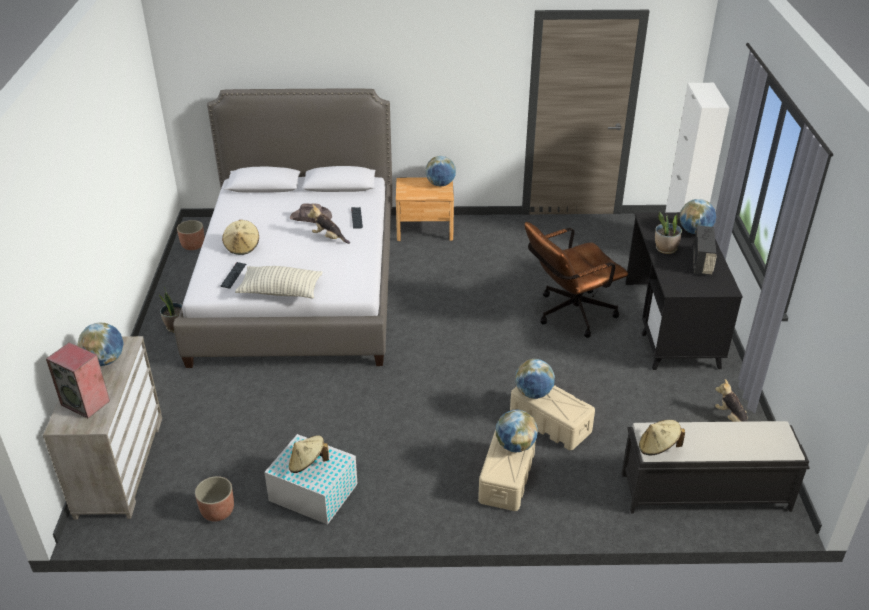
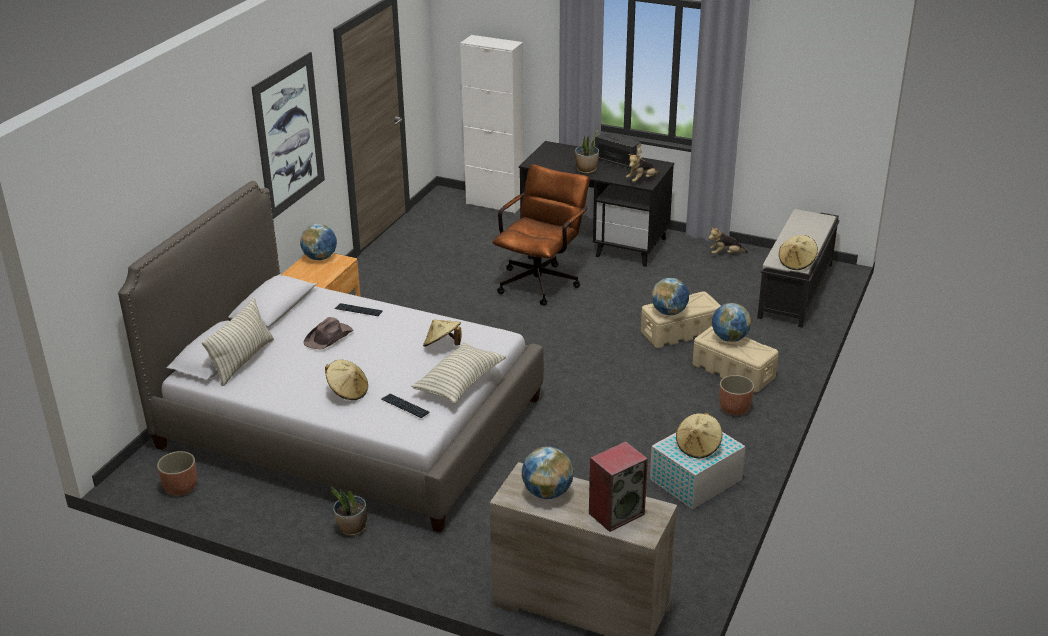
camera: 65 degrees left, 5 degrees down
(217, 511) = (689, 545): planter -> planter (734, 408)
(262, 196) = (242, 360): none -> pillow
(329, 238) = (382, 334): plush toy -> plush toy (642, 180)
(330, 268) = (442, 345): none -> beige hat
(445, 76) = (289, 136): none -> picture
(569, 314) = (541, 281): brown office chair -> brown office chair turned 150 degrees counterclockwise
(695, 231) = (571, 152): globe -> none

